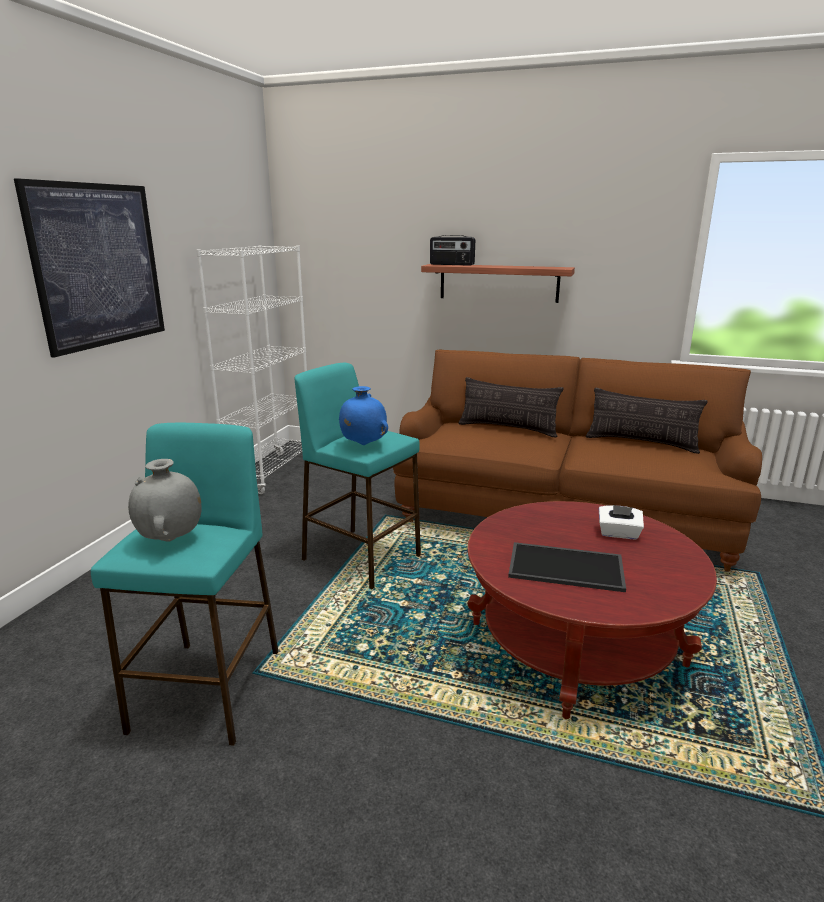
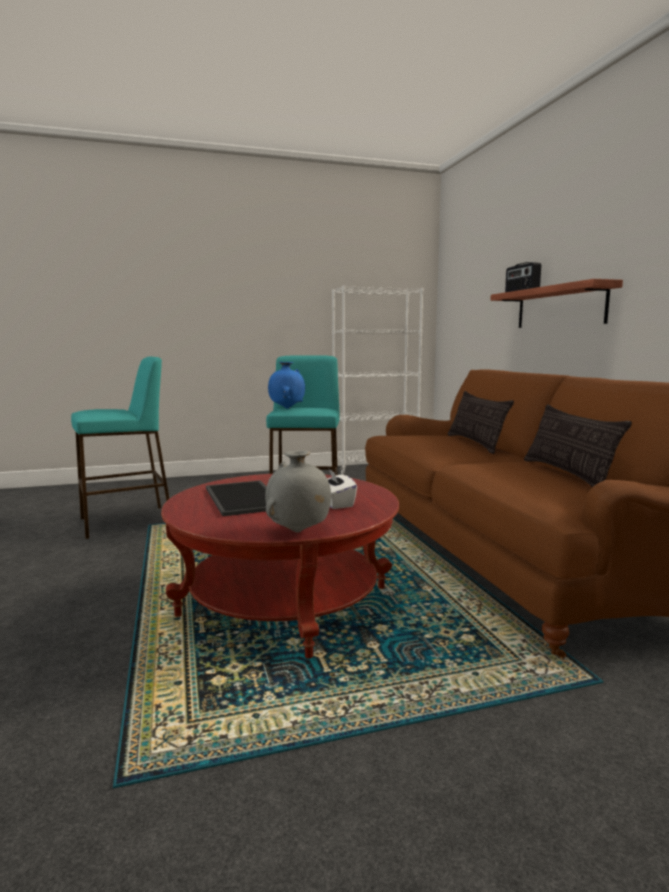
camera: 55 degrees right, 10 degrees down
(99, 266) = (248, 293): picture -> none
(171, 540) = (102, 410): grey vase -> grey vase (298, 532)

